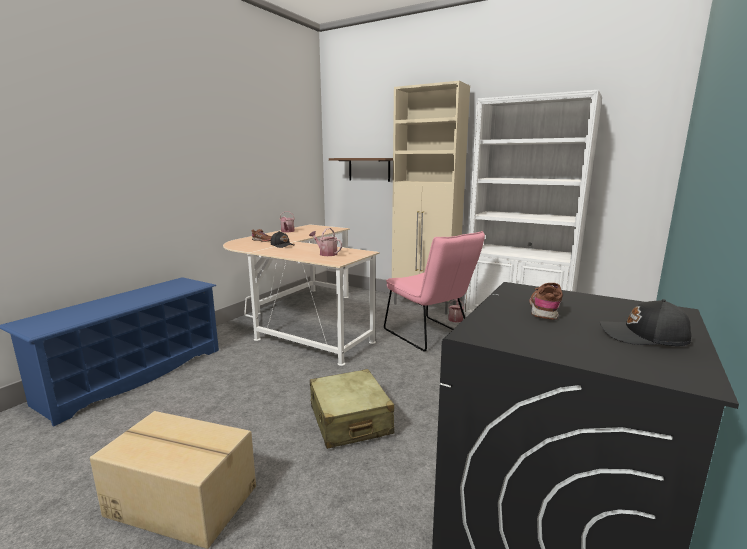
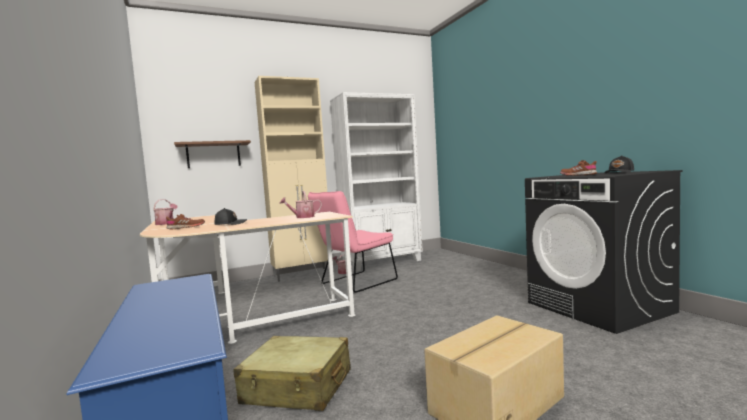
camera: 55 degrees left, 10 degrees down
(349, 420) = (441, 326): beige suitcase -> beige suitcase (297, 387)
(430, 335) = (355, 283): pink chair -> pink chair turned 135 degrees clockwise

